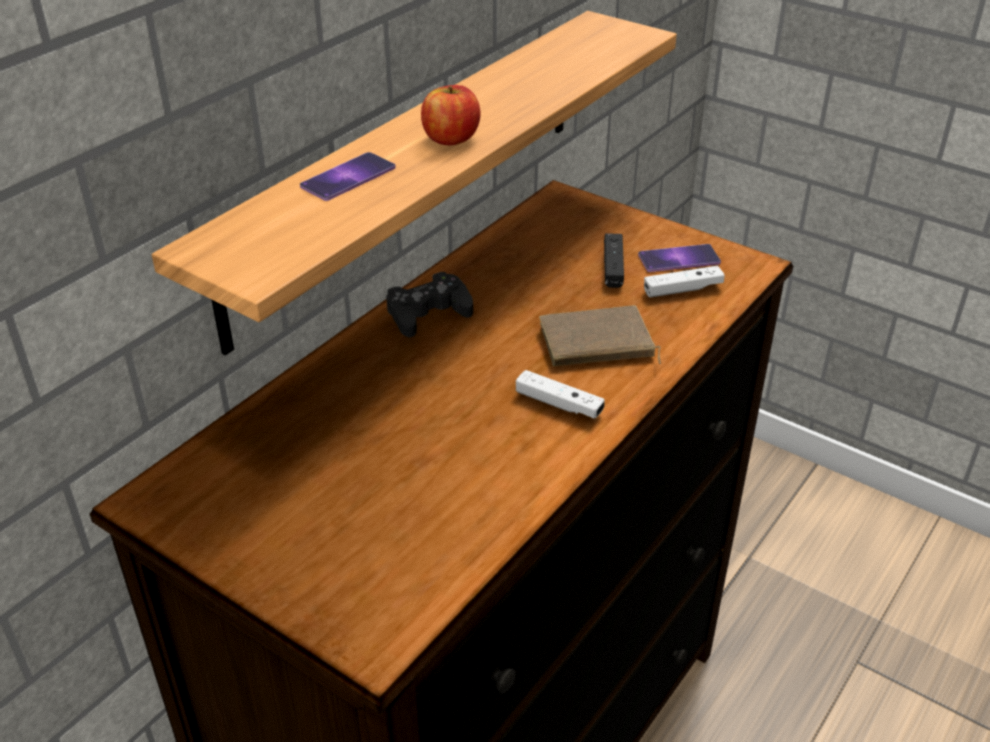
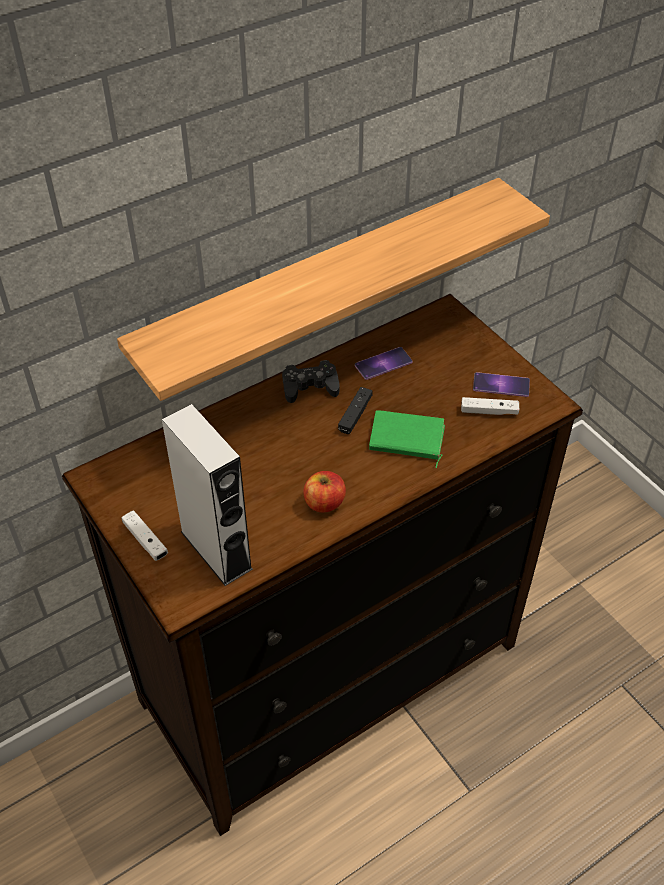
camera: 20 degrees right, 10 degrees up
(348, 177) = (254, 304): phone -> phone (383, 363)
(397, 550) = (216, 550): none -> grey speaker
(451, 138) = (335, 285): apple -> apple (324, 502)
(559, 404) = (359, 478): white game controller -> white game controller (145, 540)
(596, 344) = (406, 440): brown book -> green book
(613, 267) = (451, 380): black game controller -> black game controller (355, 415)

